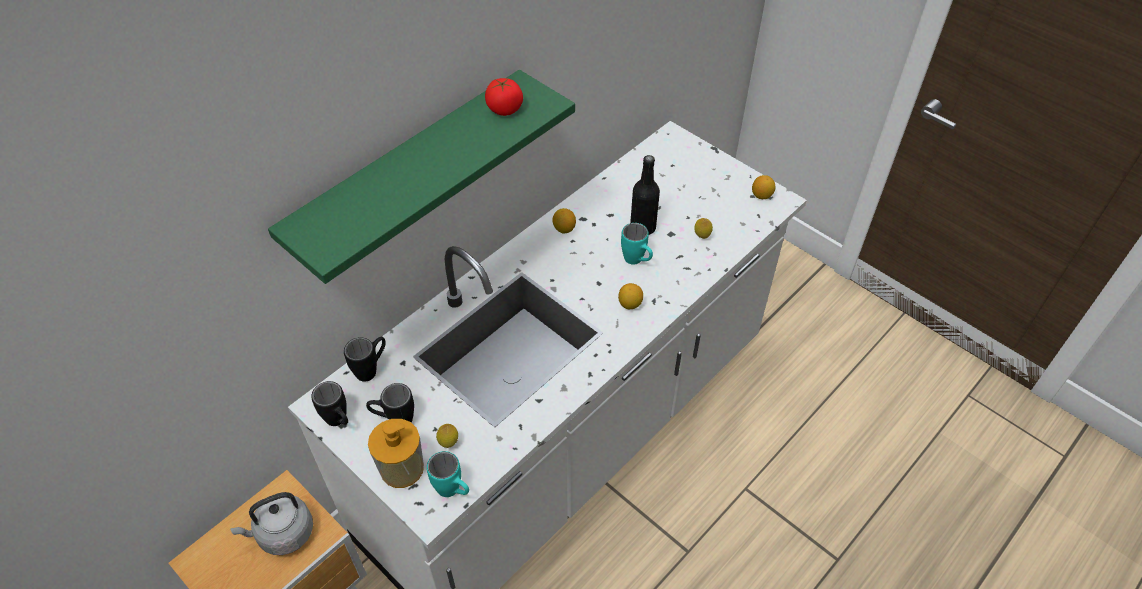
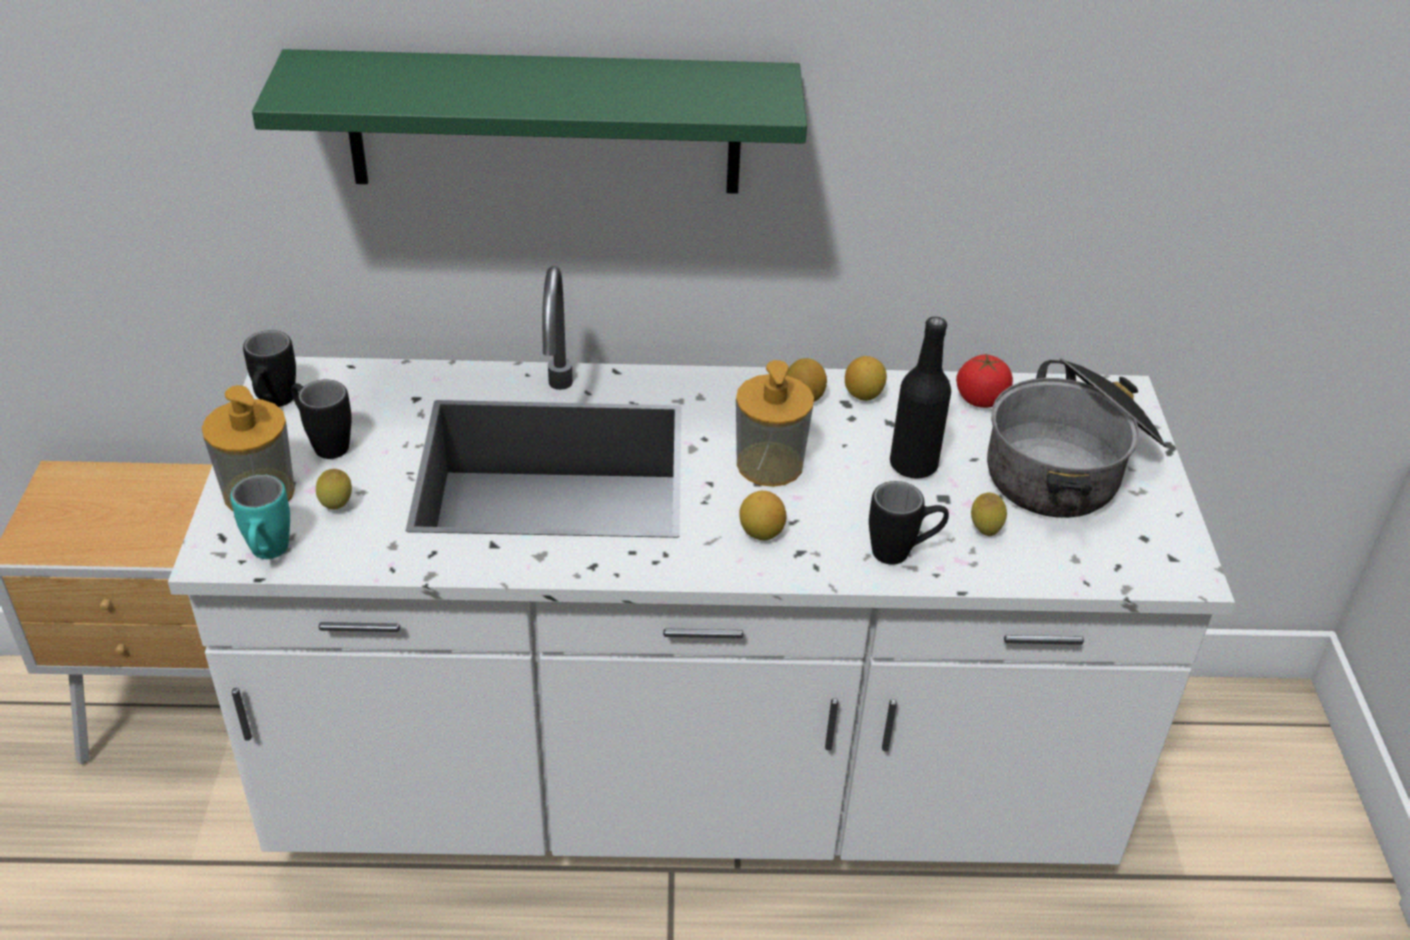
camera: 45 degrees right, 10 degrees down
(283, 534) = (155, 518): grey kettle -> none
(371, 369) = (378, 381): black mug -> black mug (902, 553)
(504, 109) = (708, 86): tomato -> tomato (981, 399)
(592, 271) = (769, 464): none -> soap dispenser
(637, 261) = (845, 495): turquoise mug -> none
(694, 184) = (1070, 466): none -> cooking pot
(761, 195) = (1161, 547): lemon -> lemon (863, 395)

